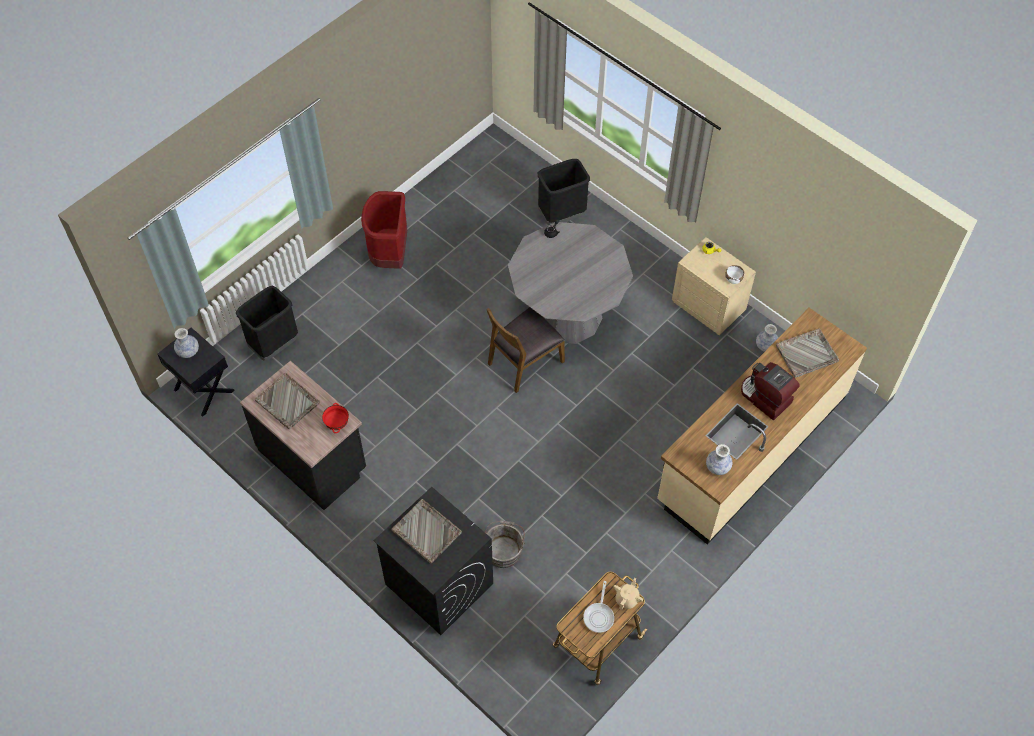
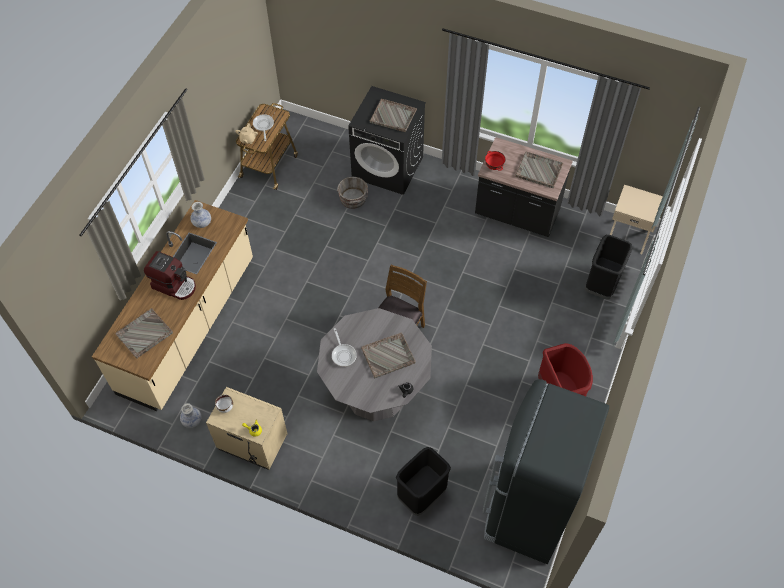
camera: 160 degrees right, 0 degrees up
(188, 351) = (644, 205): vase -> none
(203, 390) = (629, 235): black nightstand -> beige nightstand
(473, 177) = (527, 511): none -> black fridge
(555, 268) = (388, 355): none -> grey tray
(600, 283) = (343, 354): none -> frying pan

